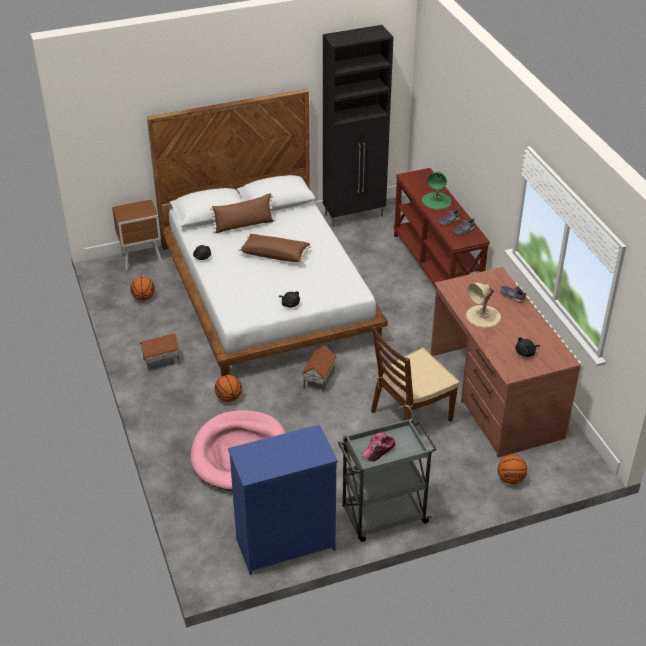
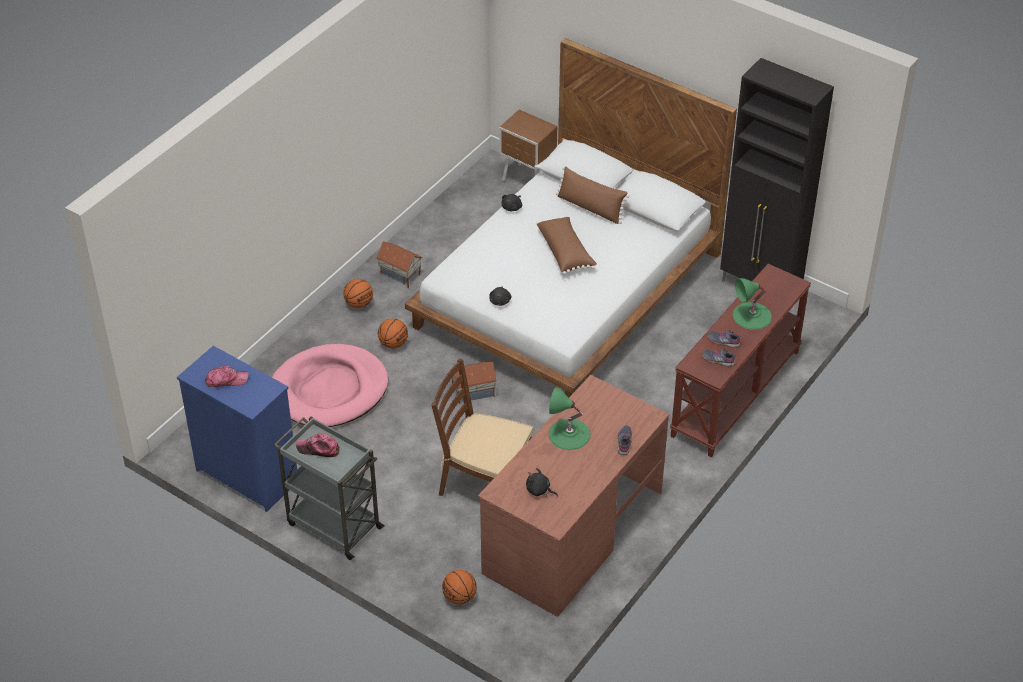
camera: 55 degrees right, 5 degrees up
(143, 298) = (474, 214): basketball -> basketball (359, 304)
(277, 456) = (226, 380): none -> cap
(483, 316) = (569, 434): beige table lamp -> green table lamp

